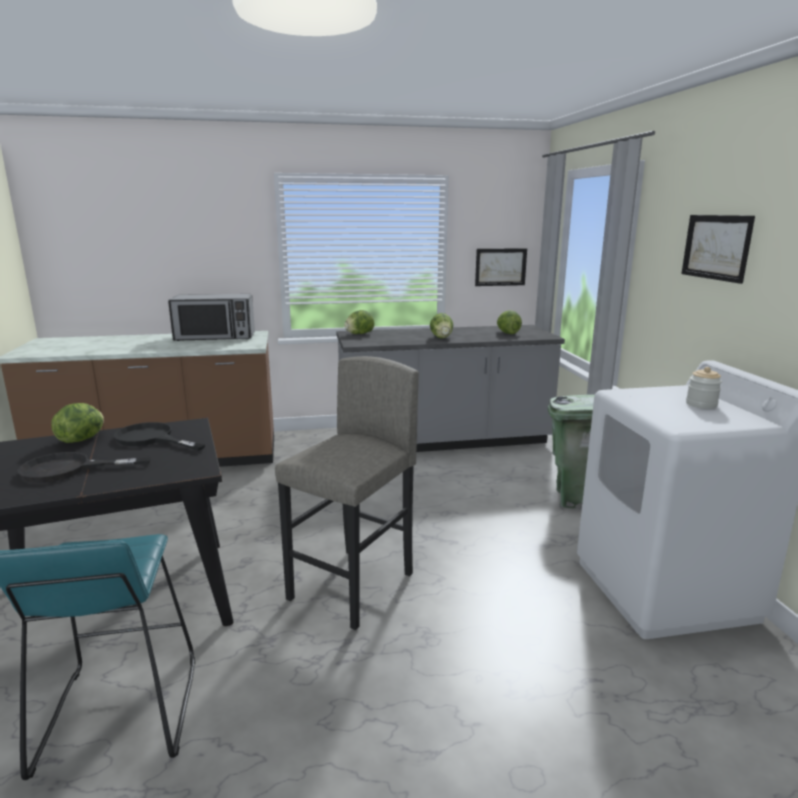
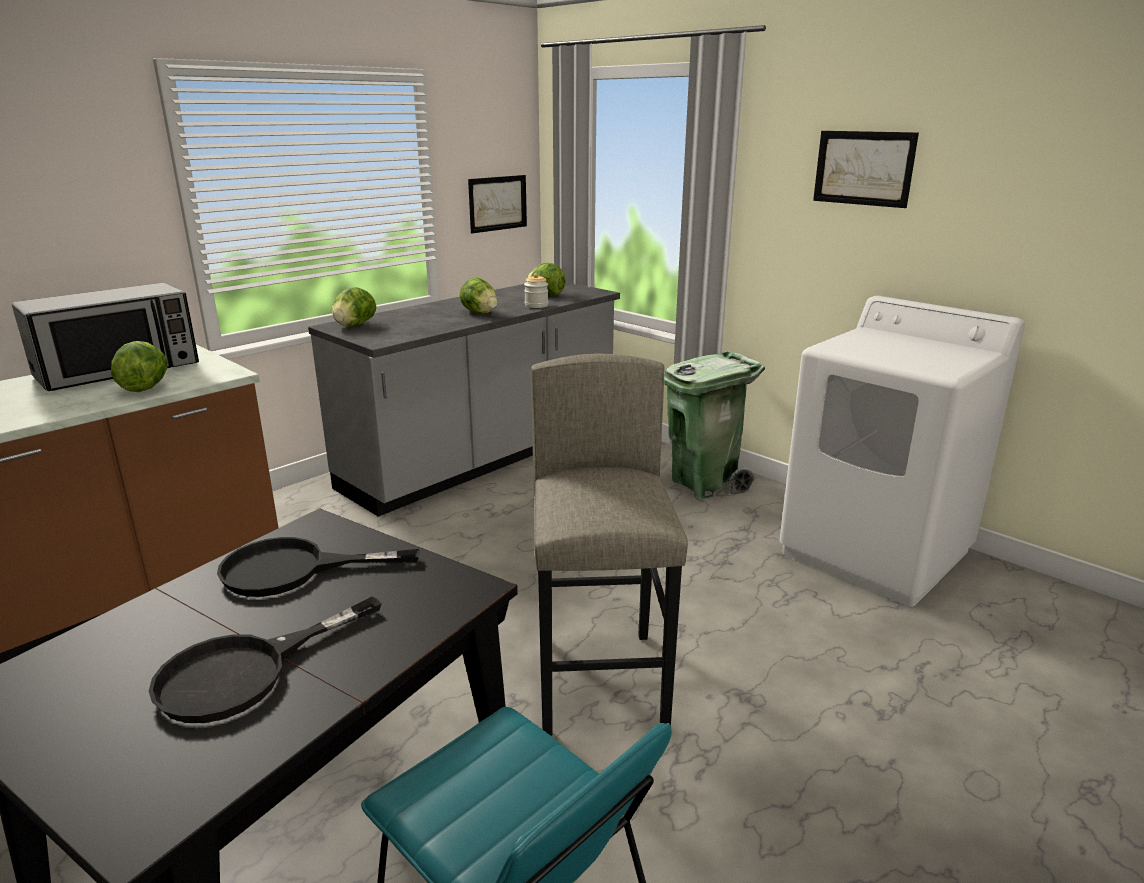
camera: 35 degrees left, 5 degrees up
(82, 439) = (158, 613): lettuce -> lettuce (145, 388)
(701, 404) = (913, 345): jar -> jar (536, 305)

